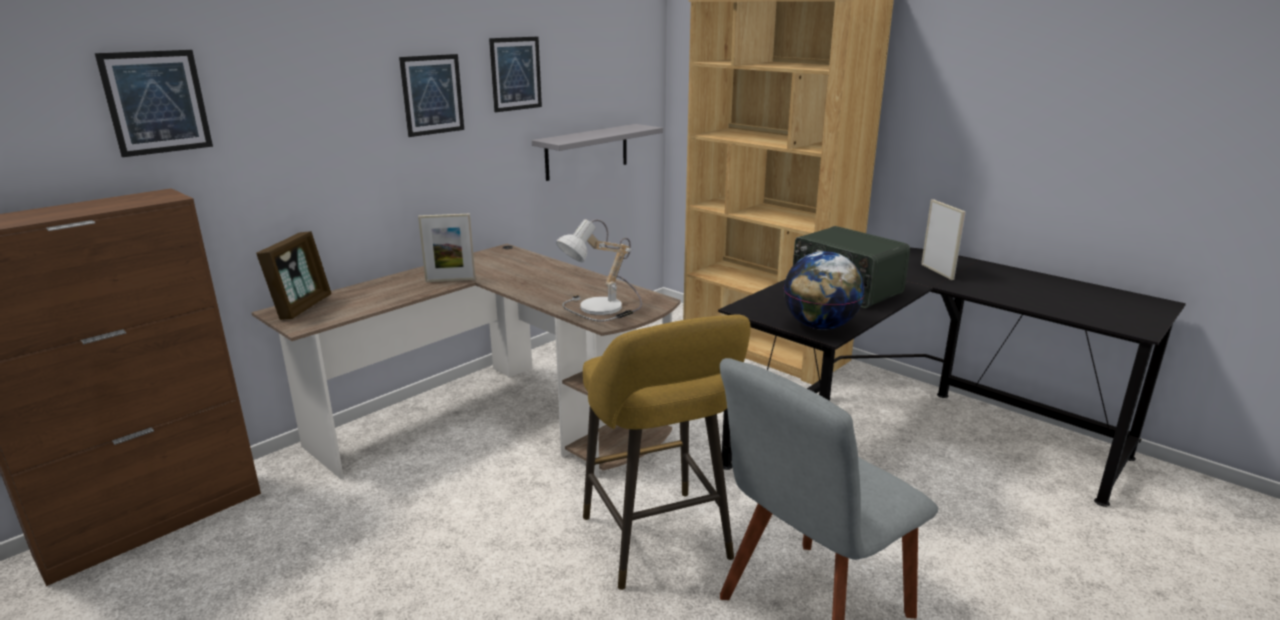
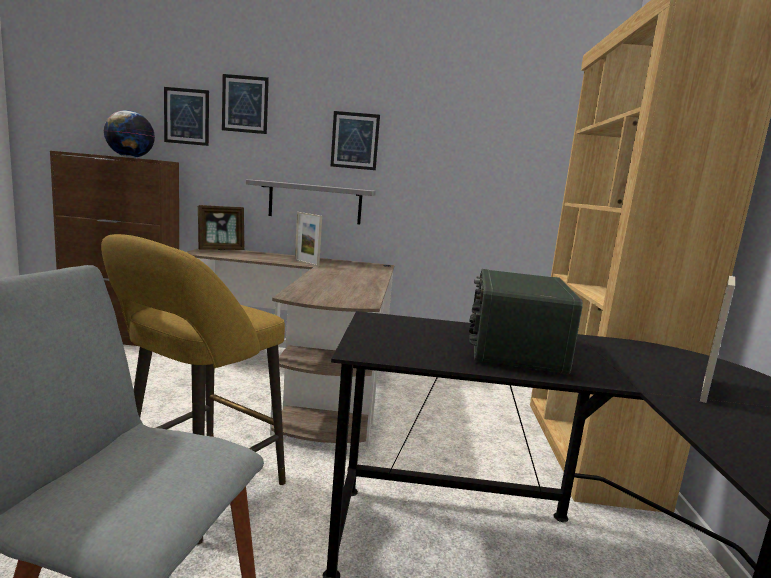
camera: 50 degrees right, 10 degrees down
(516, 74) = (431, 137): picture -> picture (245, 104)
(587, 151) = (496, 214): grey shelf -> grey shelf (315, 202)
(601, 309) = (317, 292): table lamp -> none
(819, 326) = (379, 346): globe -> globe (130, 157)

